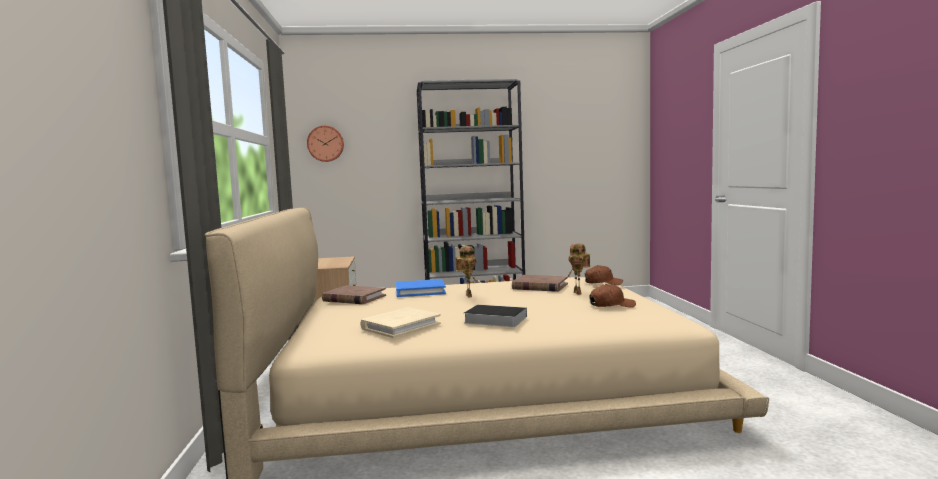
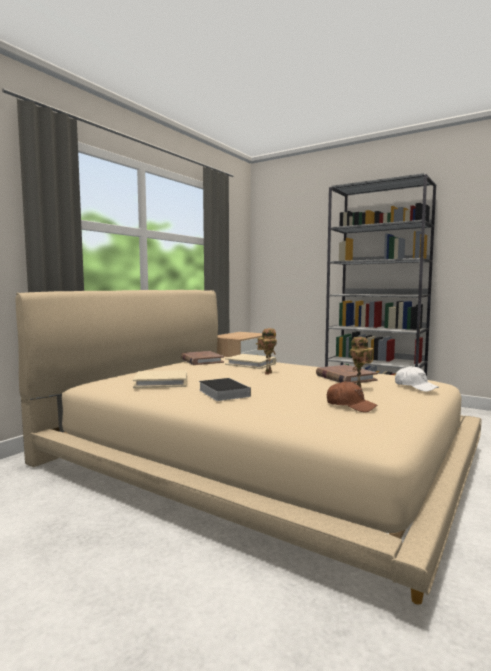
camera: 40 degrees right, 0 degrees up
(325, 143) = (275, 245): wall clock -> none
(420, 291) = (251, 364): blue book -> beige book
(603, 283) = (415, 386): brown cap -> white cap

